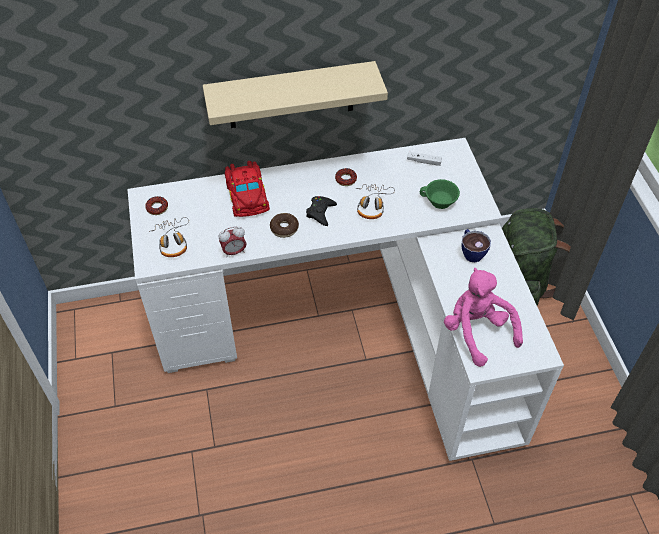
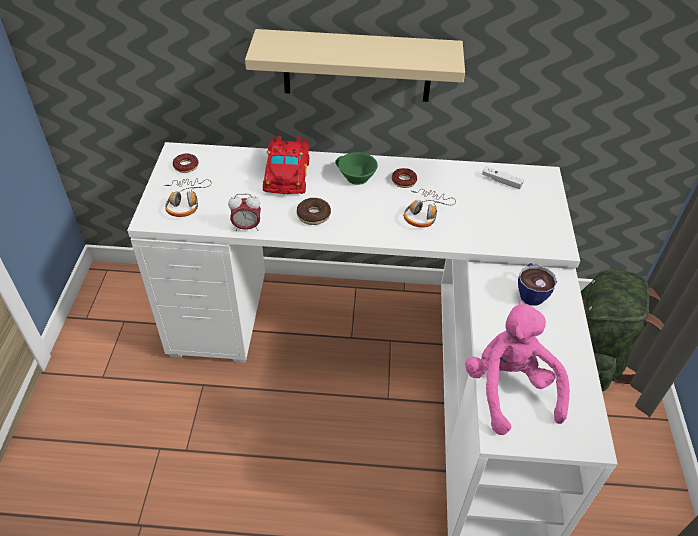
camera: 15 degrees right, 5 degrees down
(320, 212) = (361, 208): black game controller -> none
(439, 202) = (506, 227): green cup -> green cup (355, 177)

